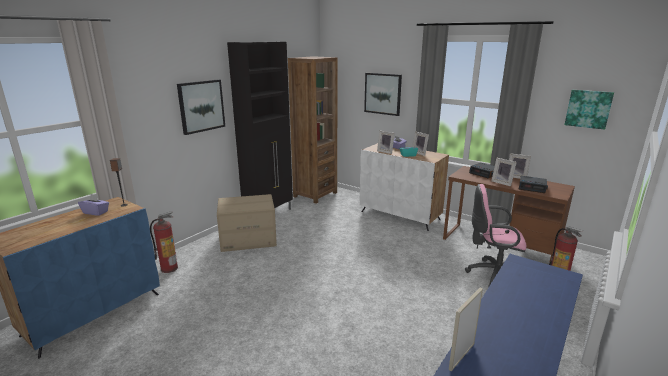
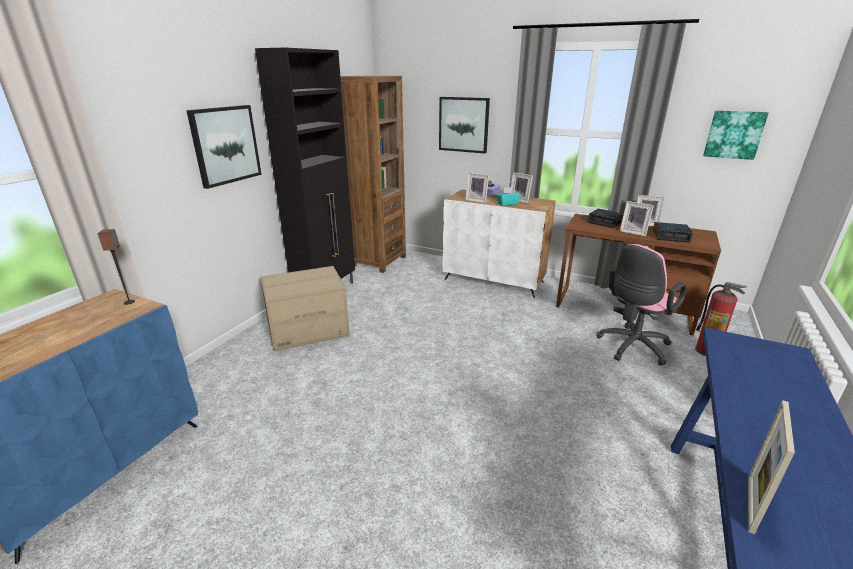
camera: 10 degrees left, 5 degrees up
(96, 212) = (84, 318): purple tissue box -> none
(169, 268) = (204, 383): fire extinguisher -> none
(492, 275) = (631, 347): pink office chair -> pink office chair turned 45 degrees counterclockwise

